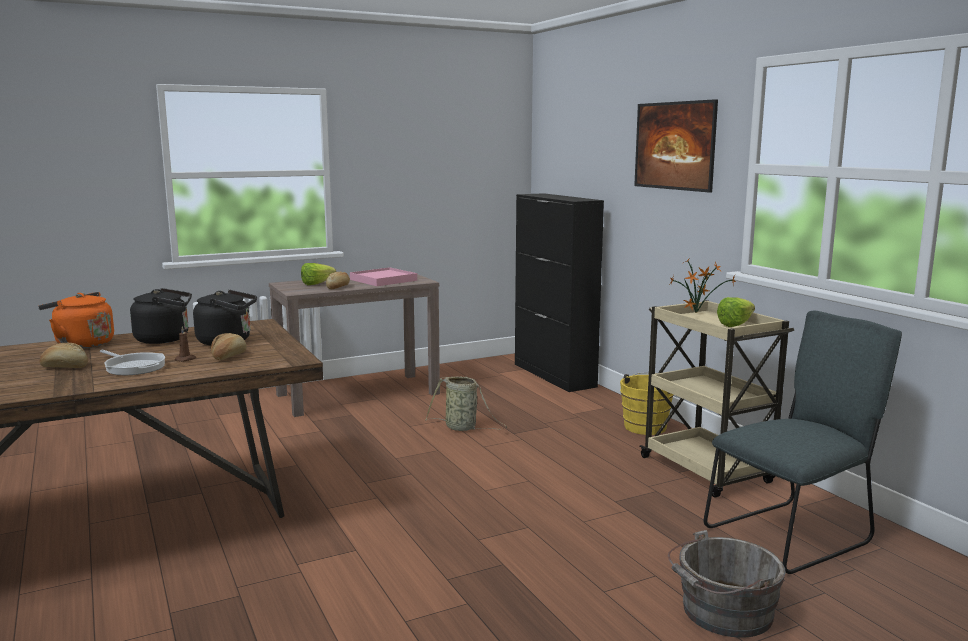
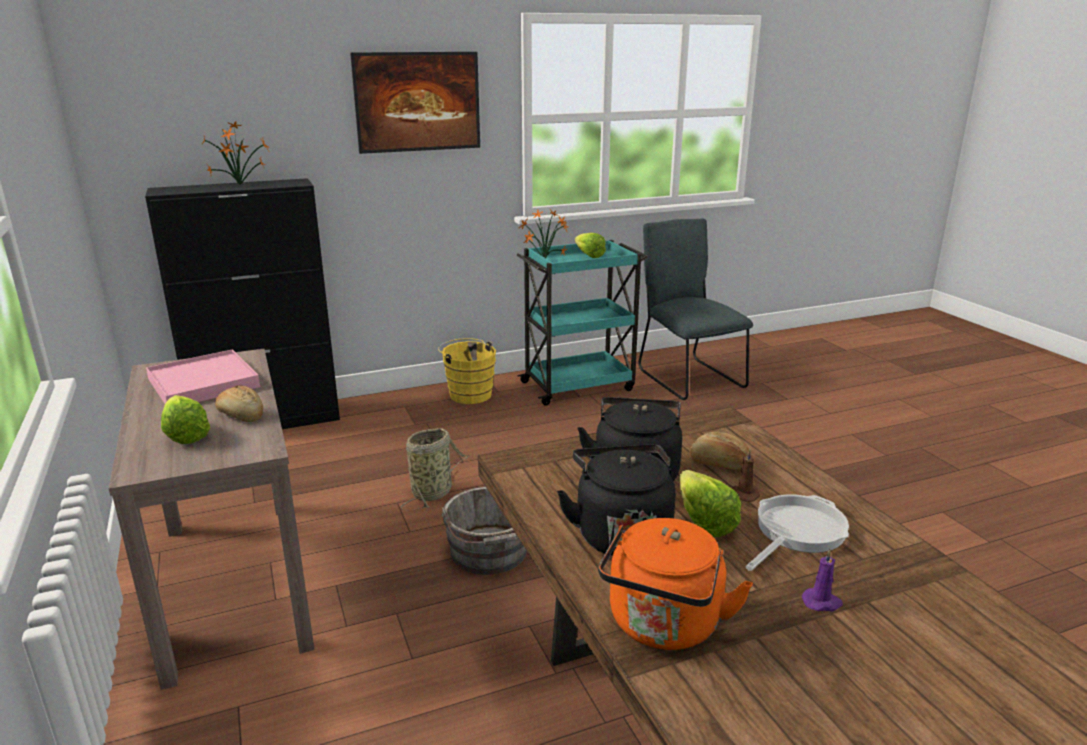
camera: 85 degrees left, 10 degrees up
(65, 367) = (822, 602): bread -> purple candle
(166, 351) = (702, 518): none -> lettuce
(562, 197) = (242, 185): none -> potted plant
(707, 471) = (579, 385): beige cart -> turquoise cart
(722, 612) = (798, 414): grey bucket -> grey bucket (490, 554)

